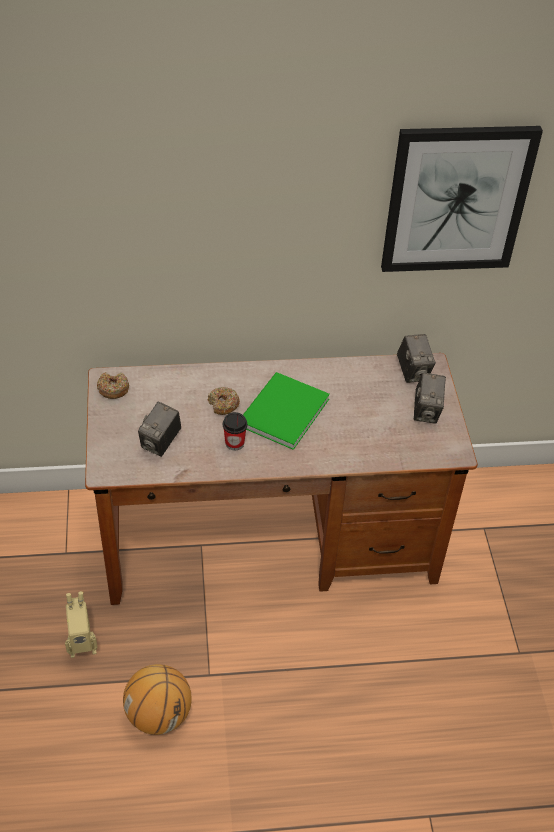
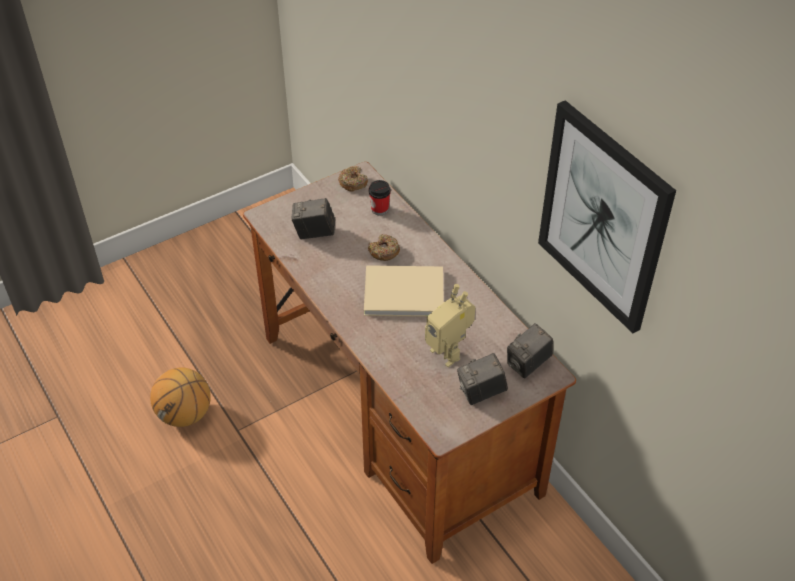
camera: 65 degrees right, 0 degrees up
(82, 645) = (222, 340): toy robot -> toy robot (449, 352)
(234, 443) = (345, 276): cup -> cup (379, 209)
(280, 413) = (401, 291): green book -> beige book

